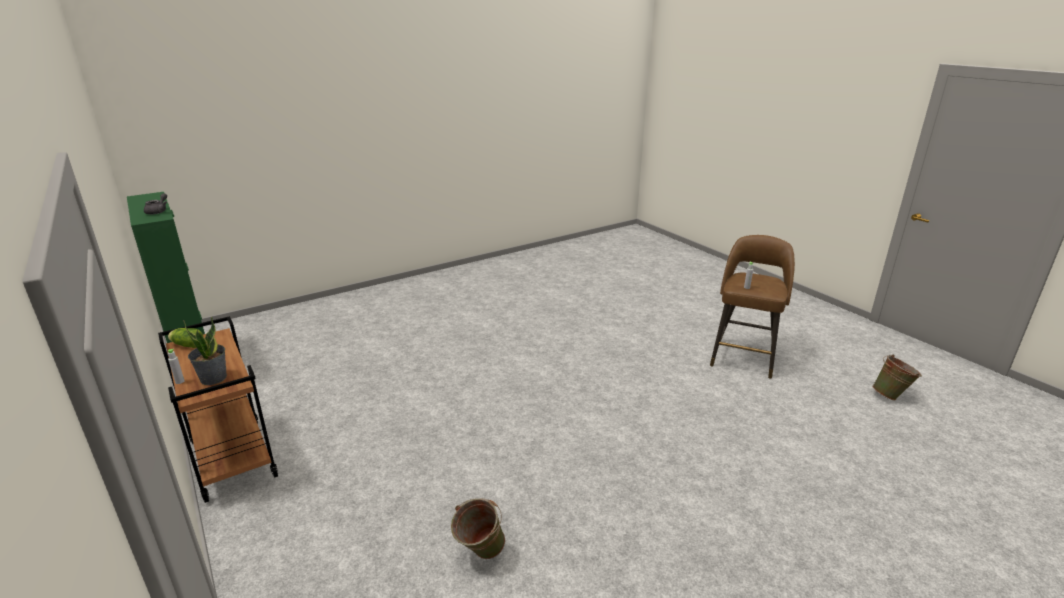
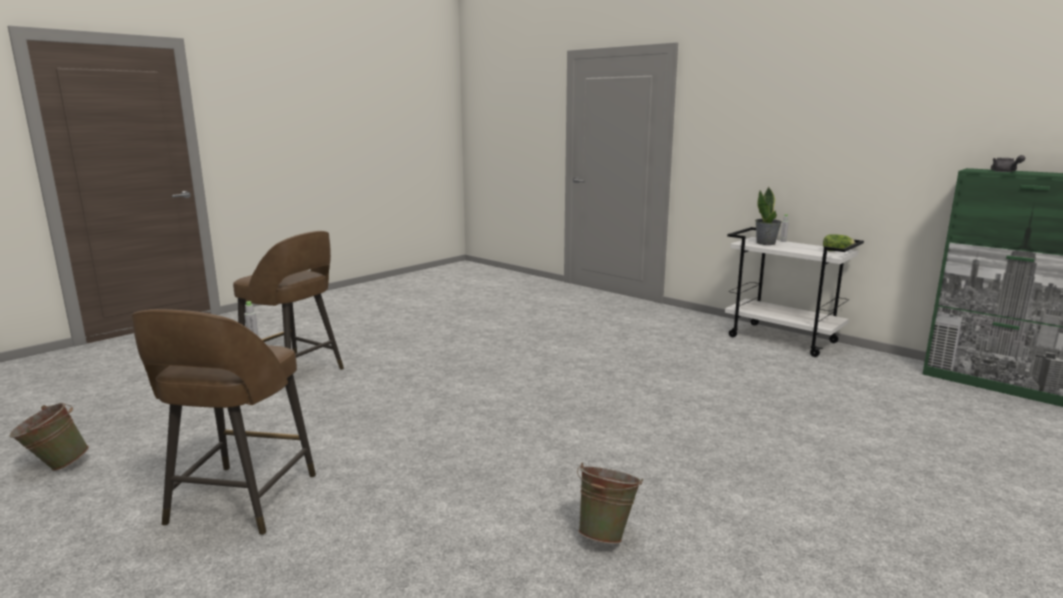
camera: 165 degrees right, 10 degrees down
(232, 458) = (783, 339): brown cart -> white cart
(479, 554) = (548, 327): green bucket -> green bucket (606, 534)
(799, 485) = (294, 374): none -> brown stool

